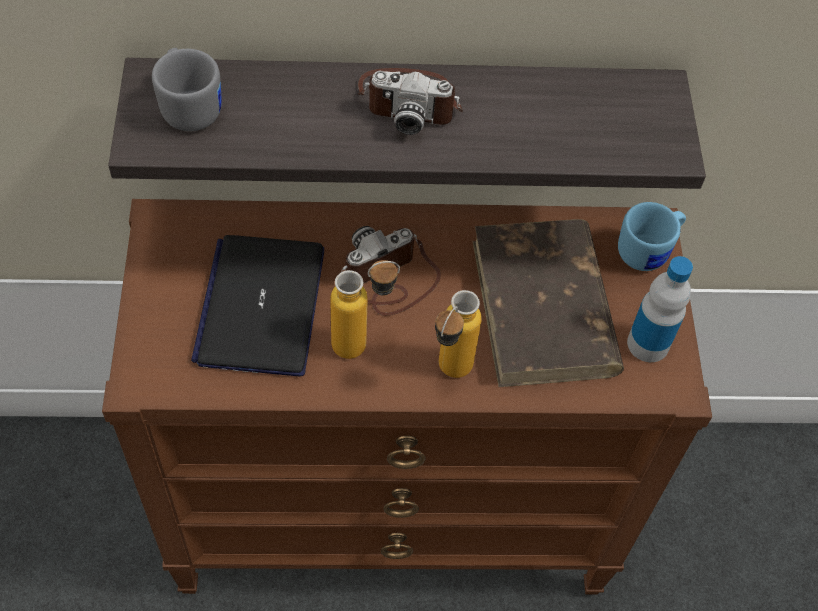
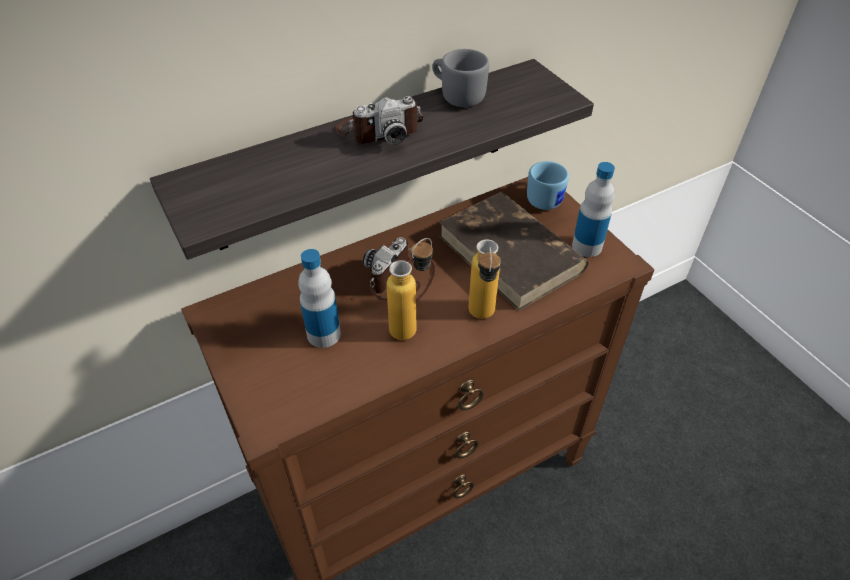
camera: 25 degrees left, 10 degrees down
(190, 105) = (222, 187): grey mug -> grey mug (458, 96)
(261, 306) = (323, 334): laptop -> bottle

